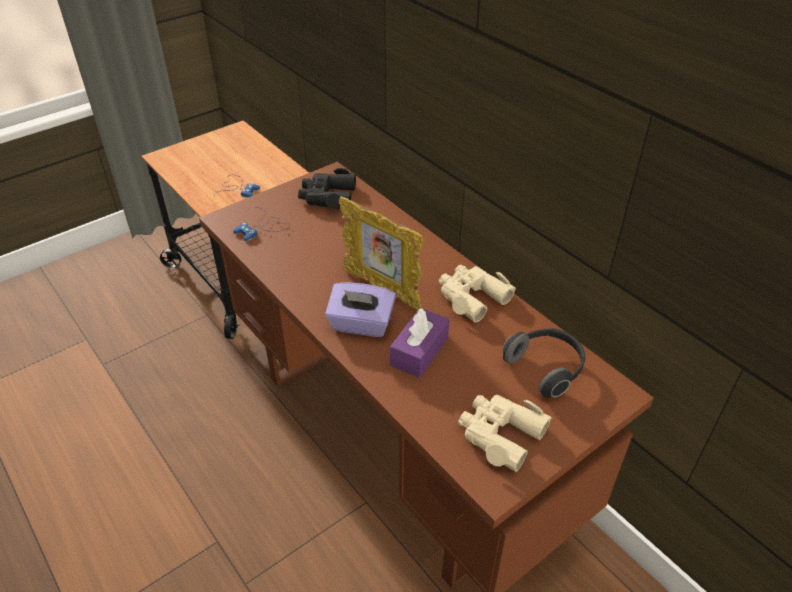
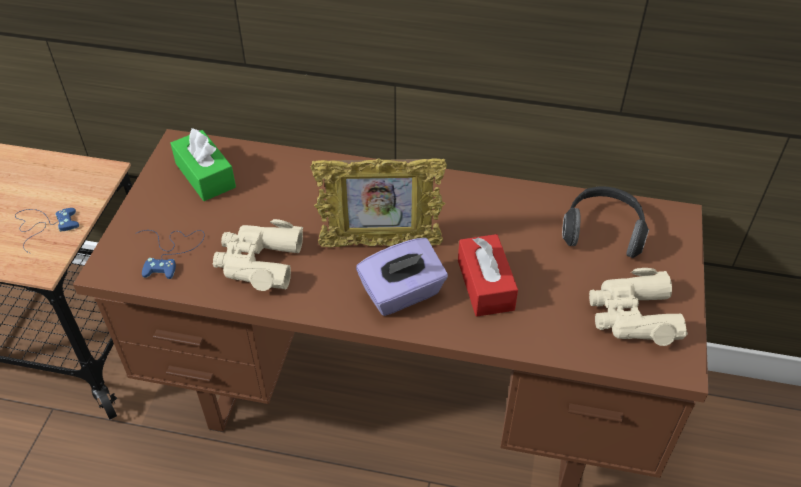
camera: 40 degrees left, 5 degrees up
(328, 197) = (205, 175): black binoculars -> green tissue box
(419, 351) = (485, 285): purple tissue box -> red tissue box
(471, 297) = (470, 202): beige binoculars -> beige binoculars (259, 262)

